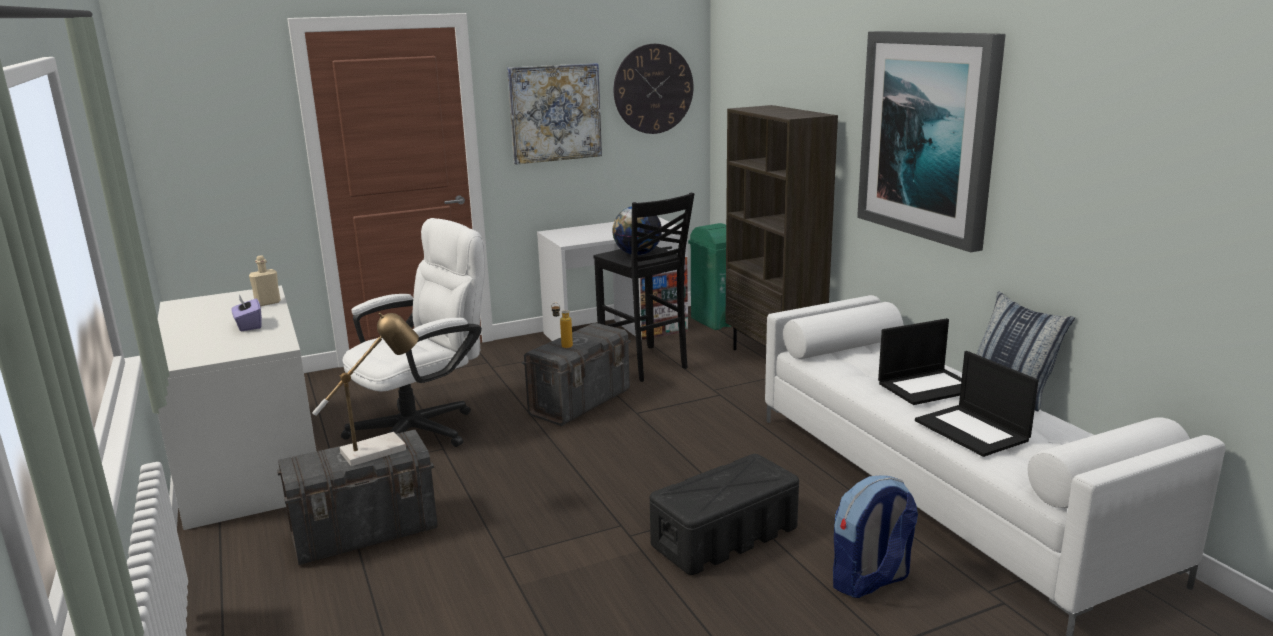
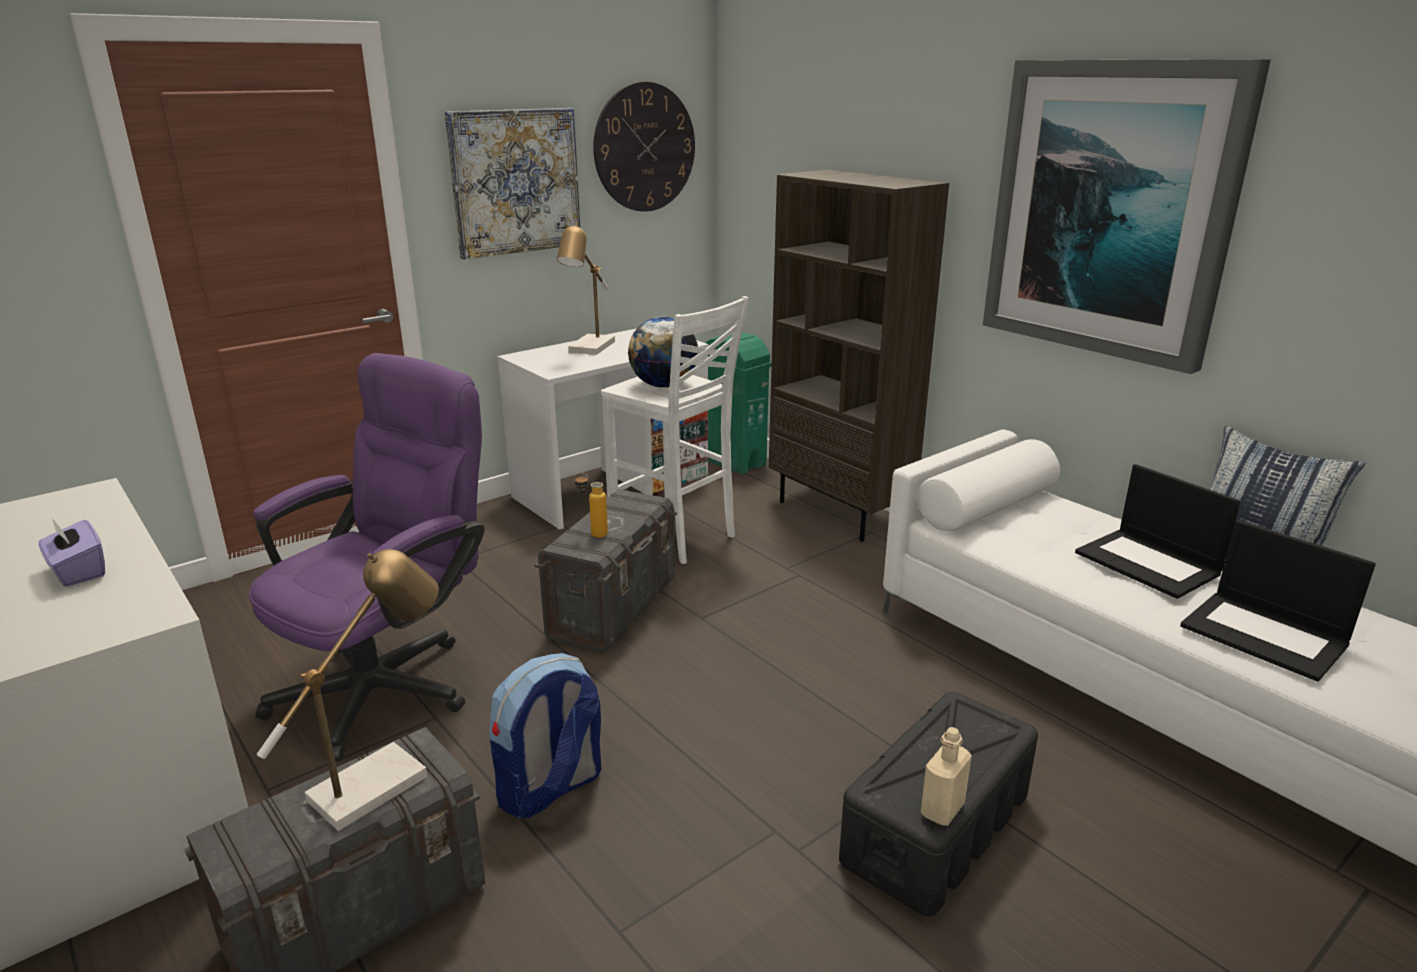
camera: 15 degrees left, 5 degrees up
(268, 303) = (101, 517): beige bottle -> beige bottle (942, 810)
(424, 428) = (391, 682): white office chair -> purple office chair
(602, 229) = (590, 349): none -> table lamp
(645, 365) = (675, 536): black stool -> white stool
(870, 581) = (1179, 881): backpack -> backpack (550, 789)
(928, 386) = (1149, 563): laptop -> laptop turned 90 degrees clockwise

